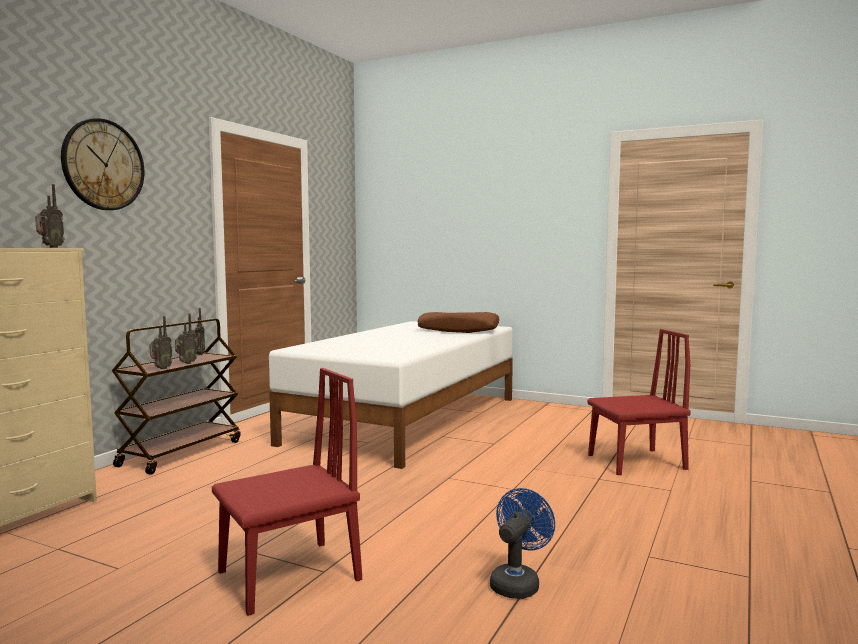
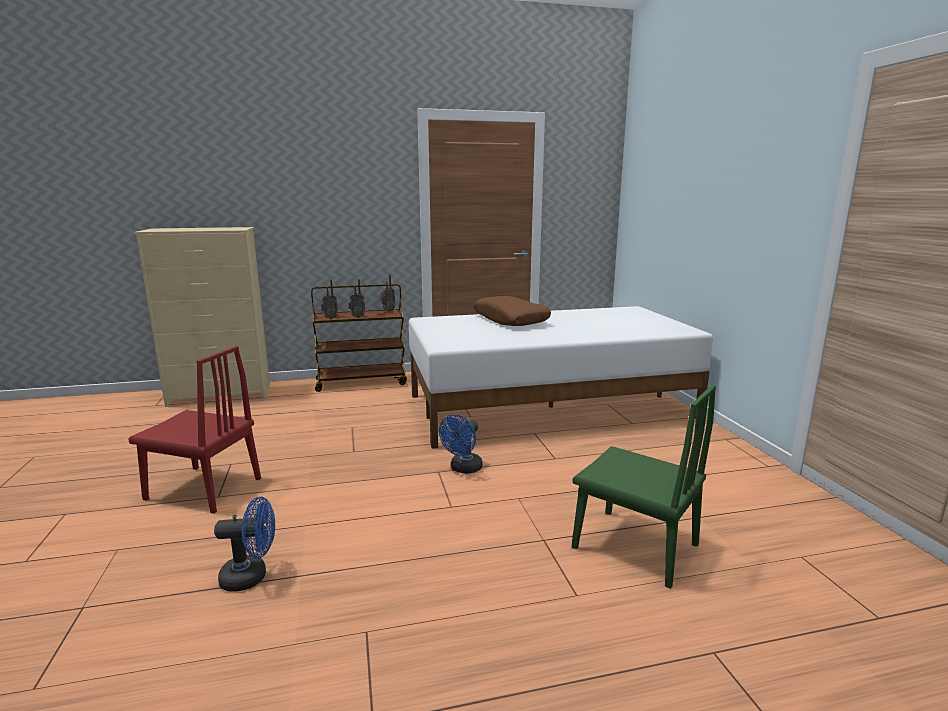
camera: 50 degrees right, 10 degrees up
(50, 247) = (238, 228): radio -> none
(103, 165) = (311, 163): wall clock -> none
(458, 330) = (629, 327): brown pillow -> brown pillow (511, 320)
(459, 470) = (463, 469): none -> blue fan
(636, 462) = (634, 546): red chair -> green chair

